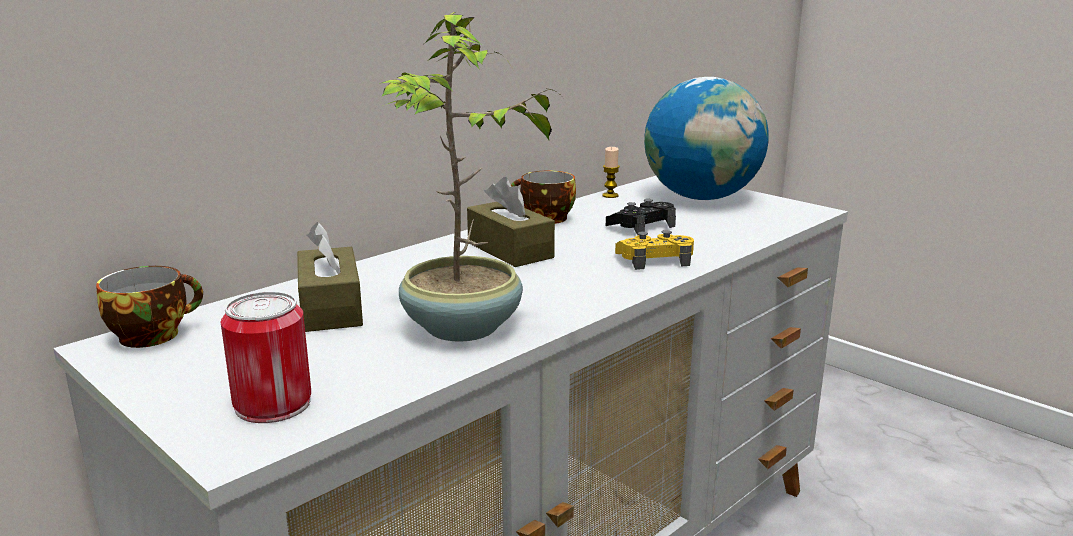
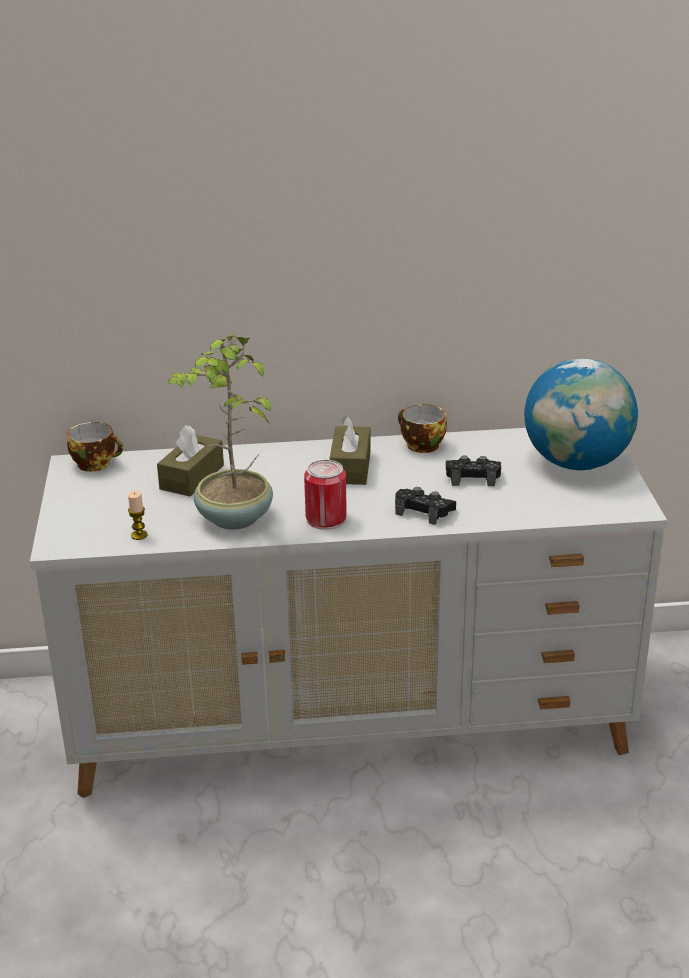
camera: 40 degrees right, 10 degrees up
(273, 404) = (96, 529): can -> can (326, 519)
(610, 195) = (510, 436): candle -> candle (139, 535)
(655, 260) = (424, 511): yellow game controller -> black game controller

